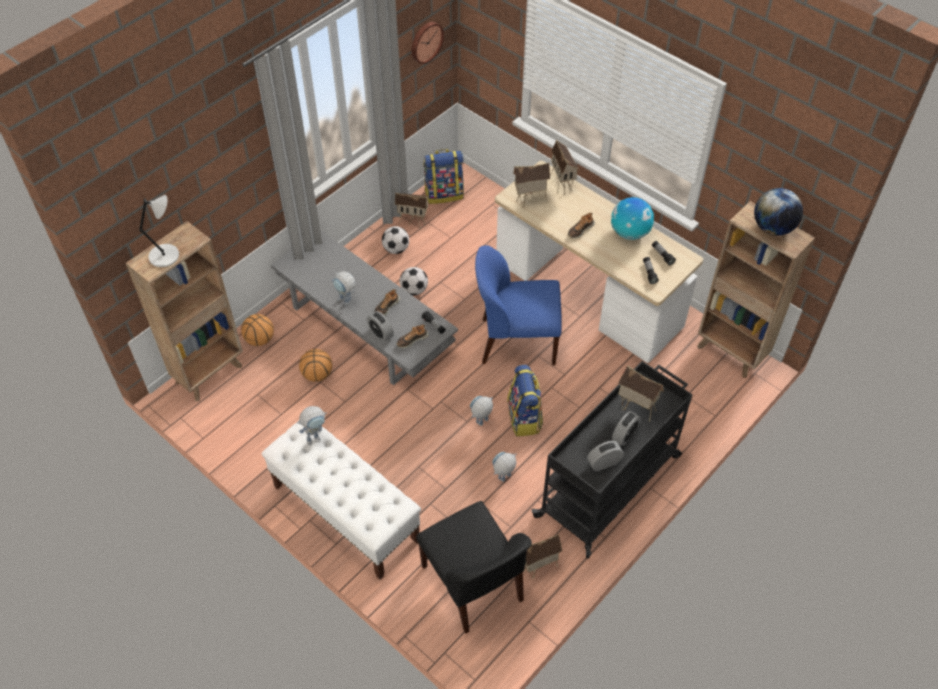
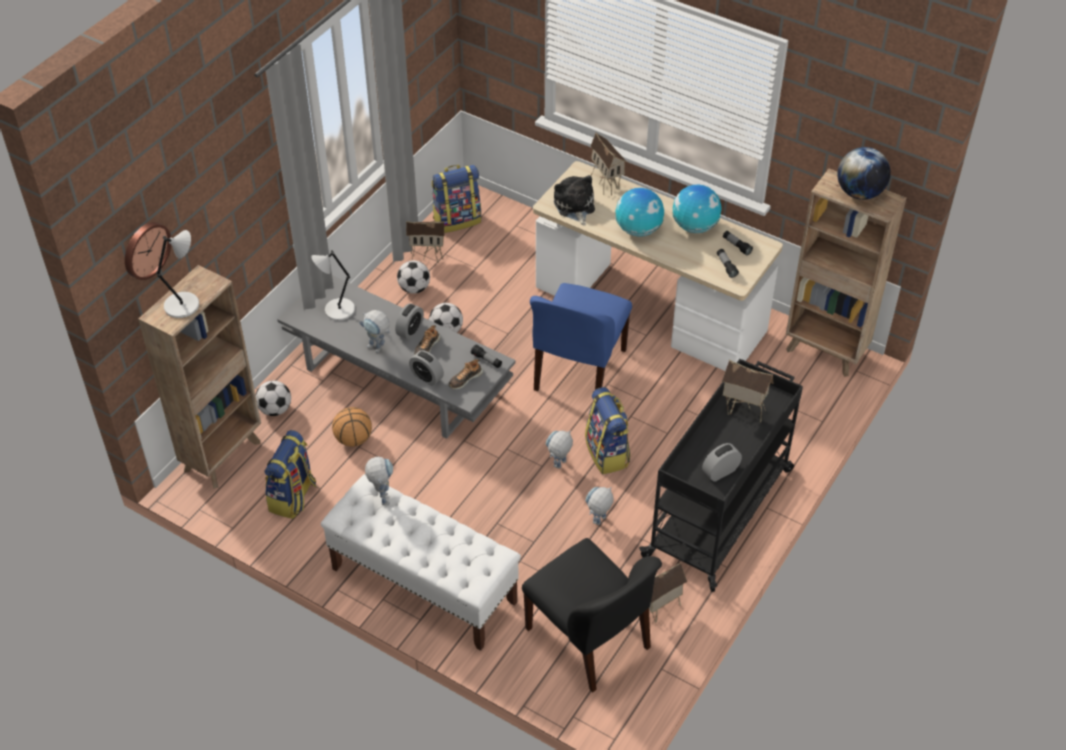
camera: 10 degrees left, 5 degrees down
(257, 419) = (293, 497): none -> backpack
(260, 339) = (275, 409): basketball -> football
(316, 437) = (382, 496): toy robot -> toy robot turned 60 degrees counterclockwise
(321, 264) = (338, 310): none -> grey table lamp
(425, 41) = (427, 39): wall clock -> wall clock (145, 249)
(516, 341) = (578, 371): blue chair -> blue chair turned 60 degrees counterclockwise
(530, 201) = (574, 207): toy house -> plush toy
(580, 230) = (638, 230): shoe -> globe
(625, 435) = (737, 440): alarm clock -> alarm clock (410, 330)

